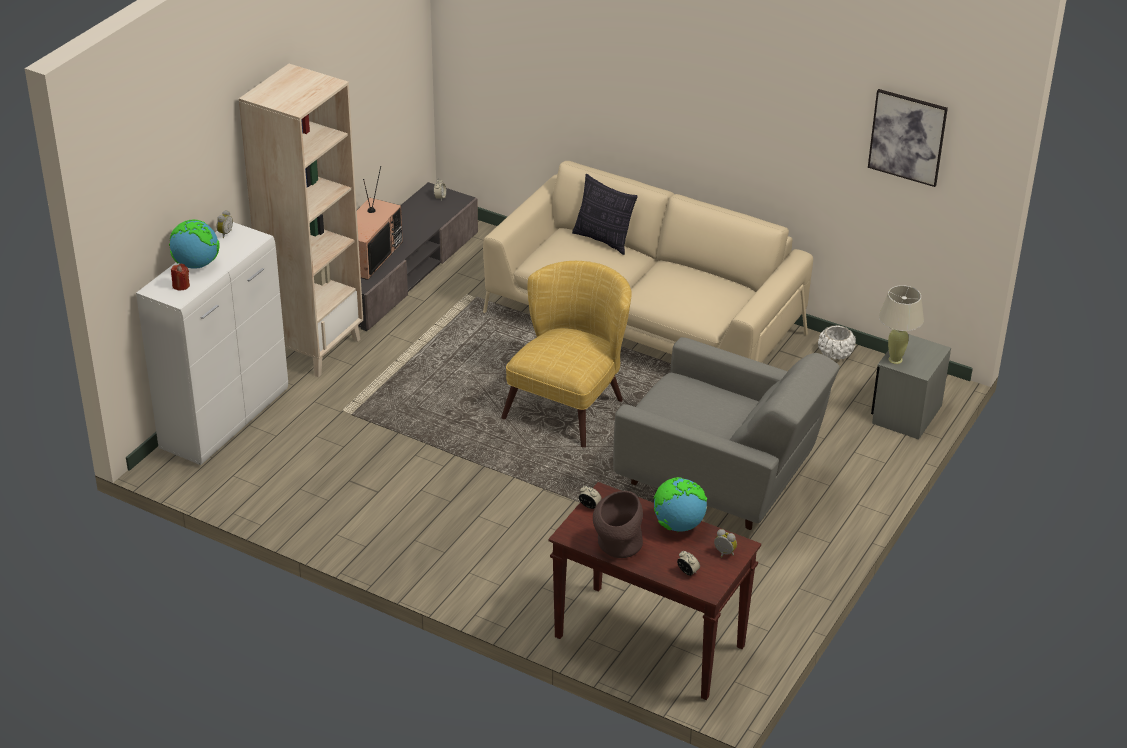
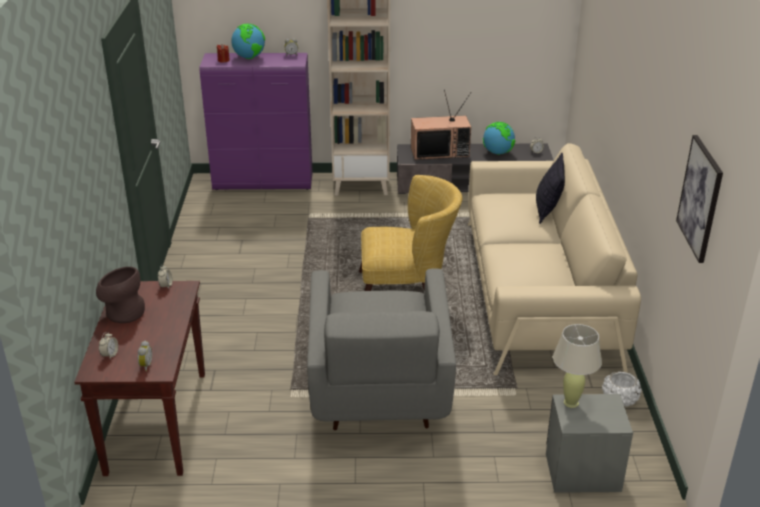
camera: 60 degrees right, 5 degrees down
(225, 419) = (264, 182): white cabinet -> purple cabinet
(678, 525) = (168, 332): globe -> globe (497, 153)

